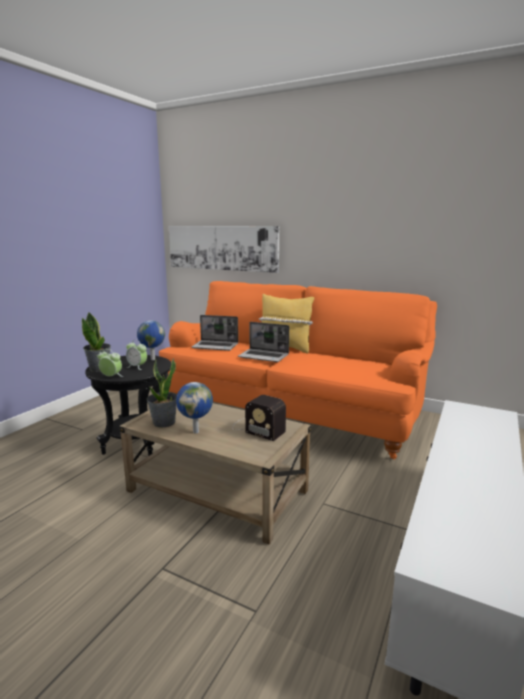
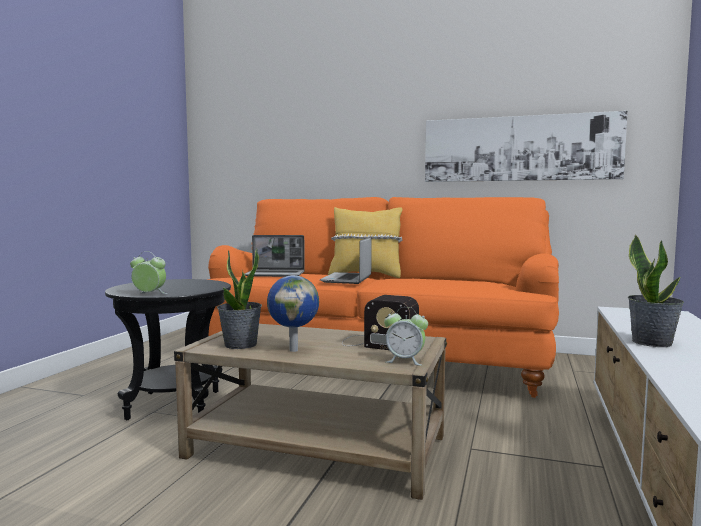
camera: 10 degrees left, 10 degrees down
(99, 368) = (126, 289): potted plant -> potted plant (652, 342)
(137, 367) = (182, 287): alarm clock -> alarm clock (405, 361)
(152, 359) = (198, 281): globe -> none
(221, 248) = (269, 162): picture -> picture (520, 148)
(264, 356) = (347, 279): laptop -> laptop turned 90 degrees clockwise

